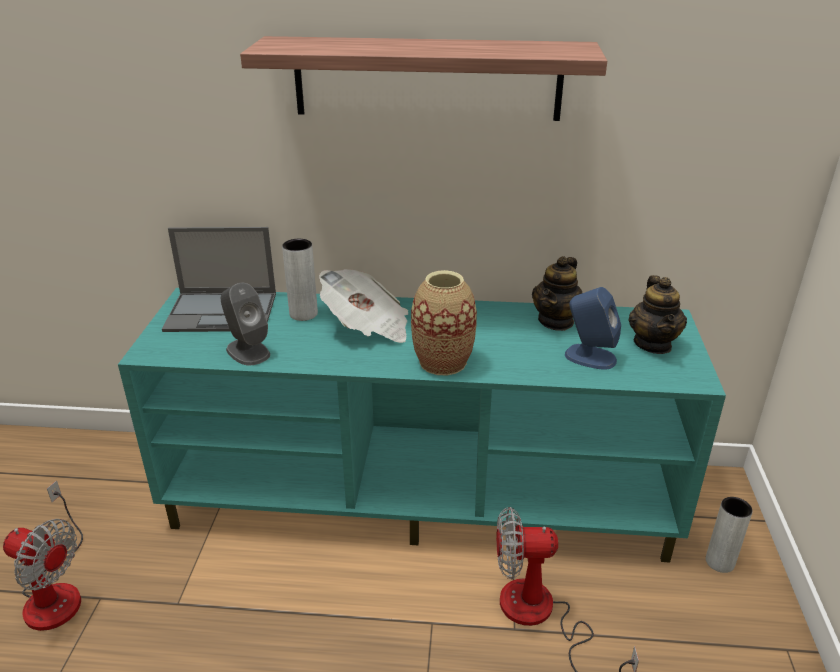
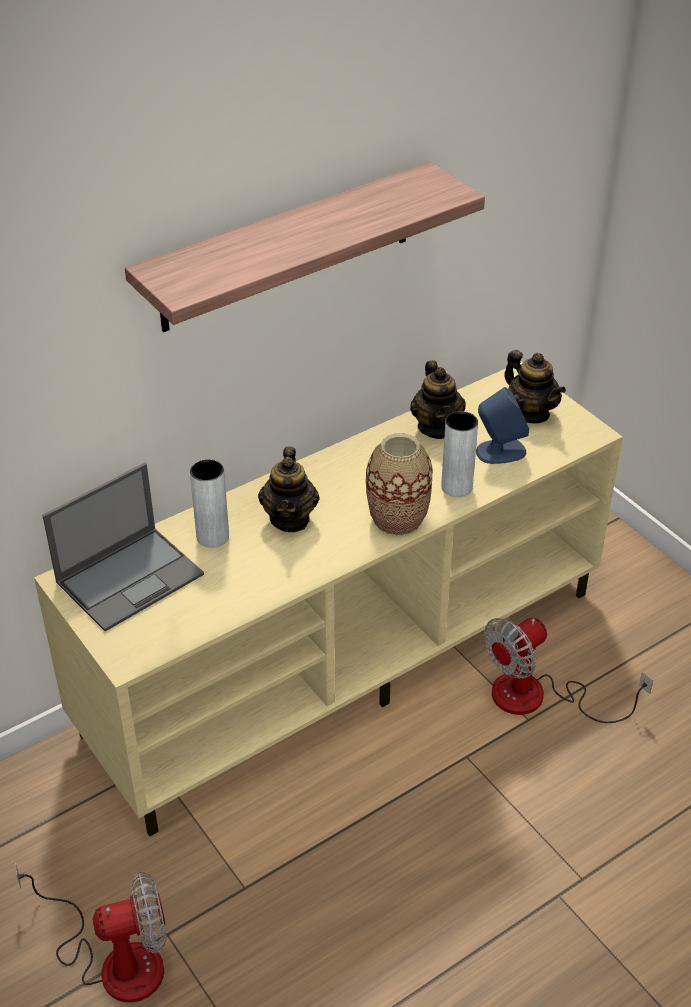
camera: 40 degrees left, 10 degrees up
(247, 351) = (219, 604): grey speaker -> none
(367, 327) = (290, 519): newspaper -> teapot
(421, 498) = (346, 660): turquoise tv stand -> beige tv stand
(719, 562) = (617, 573): grey vase -> grey vase (456, 487)

